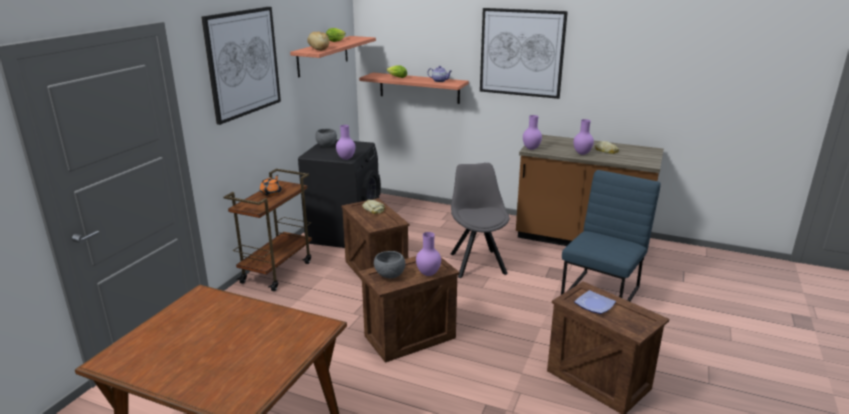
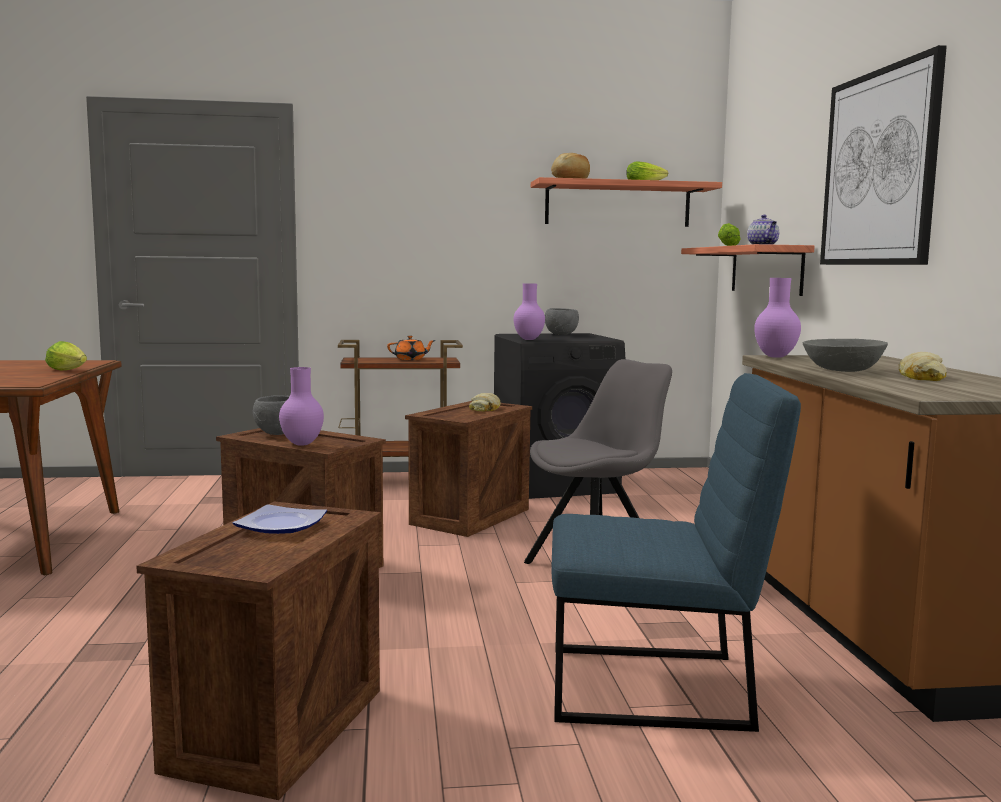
camera: 60 degrees right, 15 degrees down
(243, 63) = (423, 178): picture -> none
(255, 307) = (69, 370): none -> lettuce
(581, 153) = (842, 370): purple vase -> grey bowl

